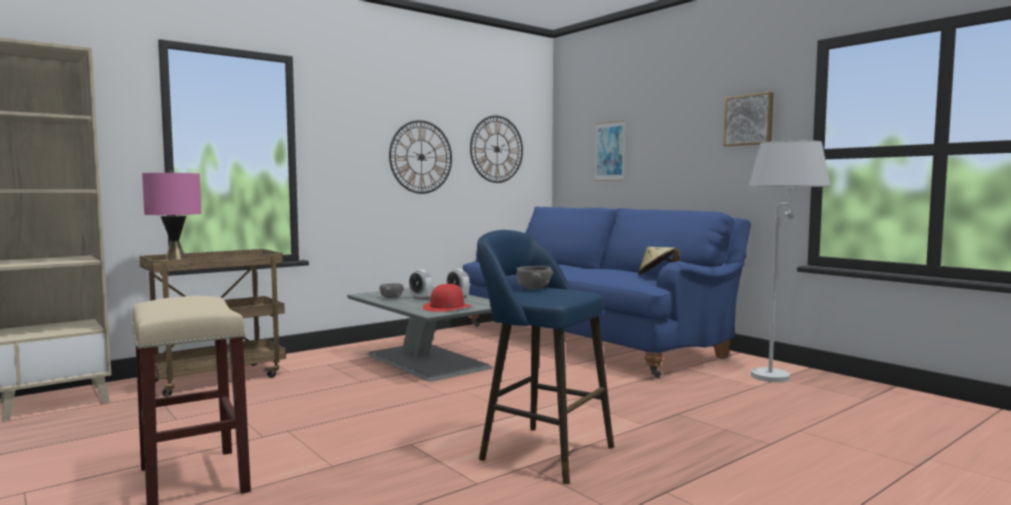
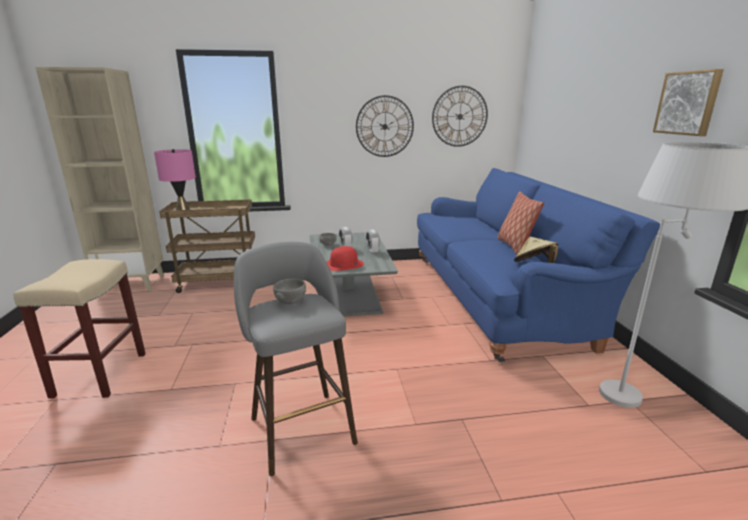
camera: 30 degrees right, 15 degrees up
(540, 452) = (300, 426): blue stool -> grey stool
(609, 151) = (559, 122): picture -> none
(617, 269) = (514, 246): none -> pillow

